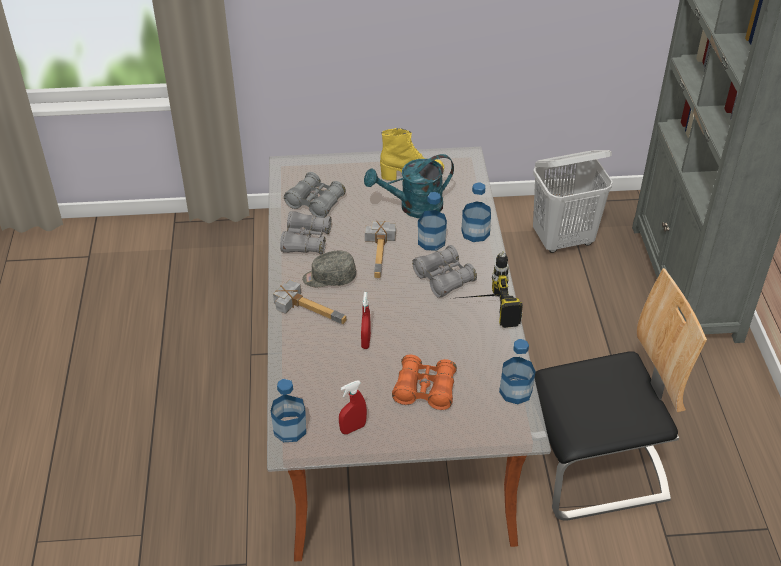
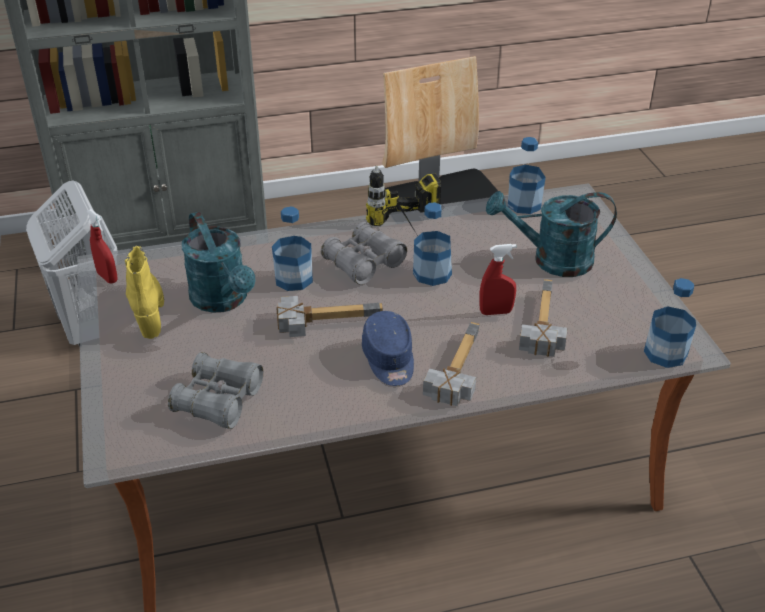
camera: 100 degrees left, 5 degrees down
(306, 241) = (314, 396): grey binoculars -> none
(329, 278) = (389, 360): grey cap -> blue cap
(346, 362) = (537, 323): none -> hammer
(353, 428) = (635, 304): red spray bottle -> red spray bottle (107, 277)
(425, 390) = (551, 260): orange binoculars -> turquoise watering can
(475, 232) = (271, 246): bottle -> bottle (432, 273)

